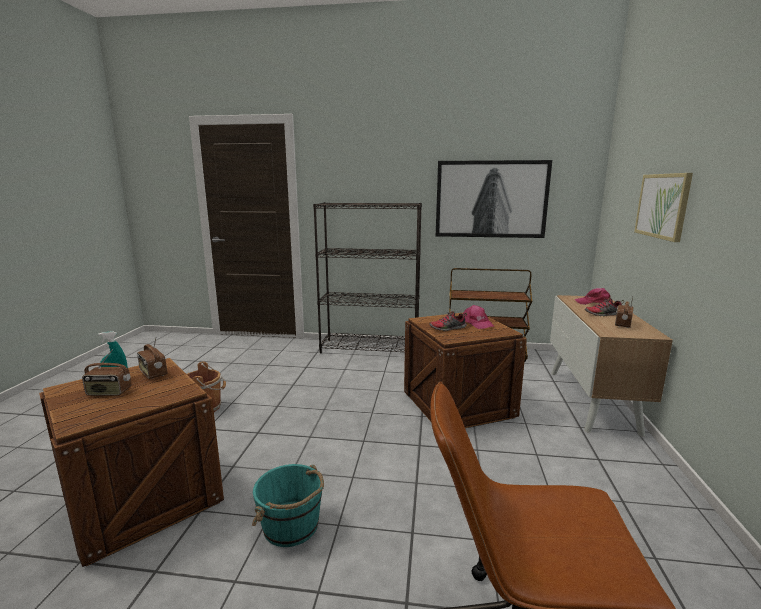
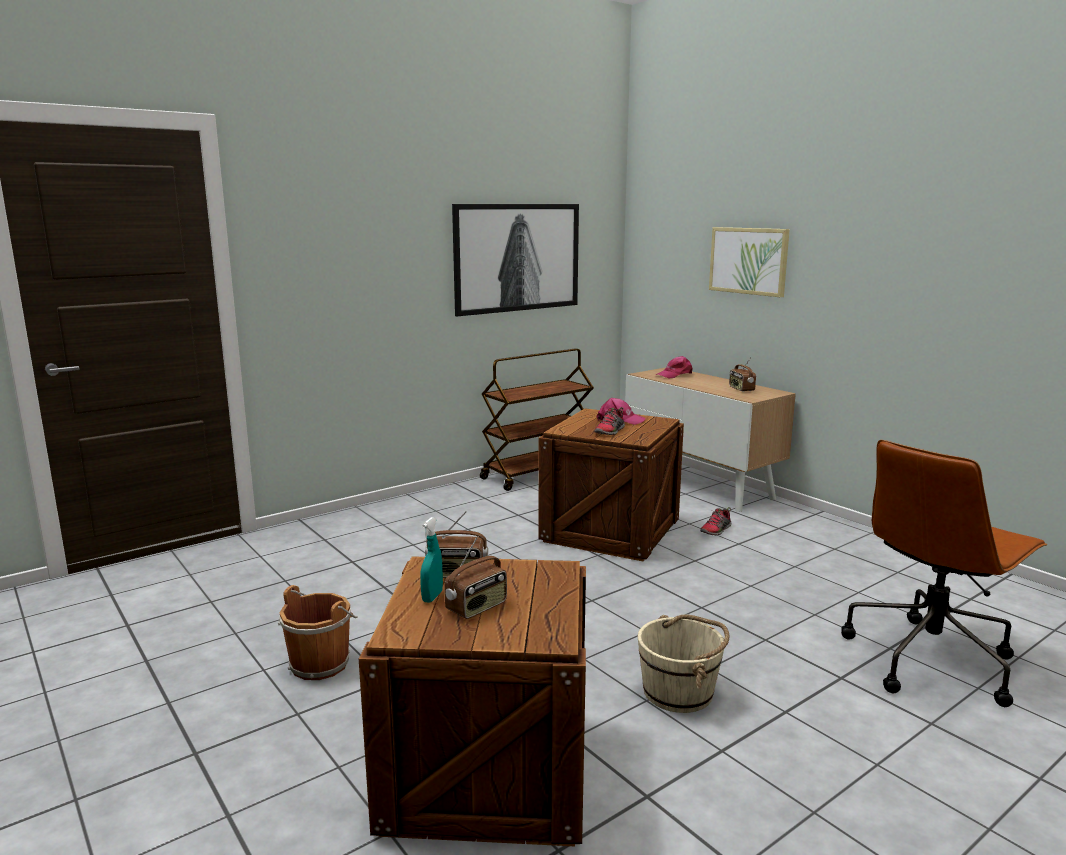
camera: 45 degrees left, 0 degrees up
(291, 526) = (679, 692): turquoise bucket -> beige bucket
(370, 348) = (392, 510): black bookcase -> none
(603, 314) = (709, 384): shoe -> shoe (716, 530)

